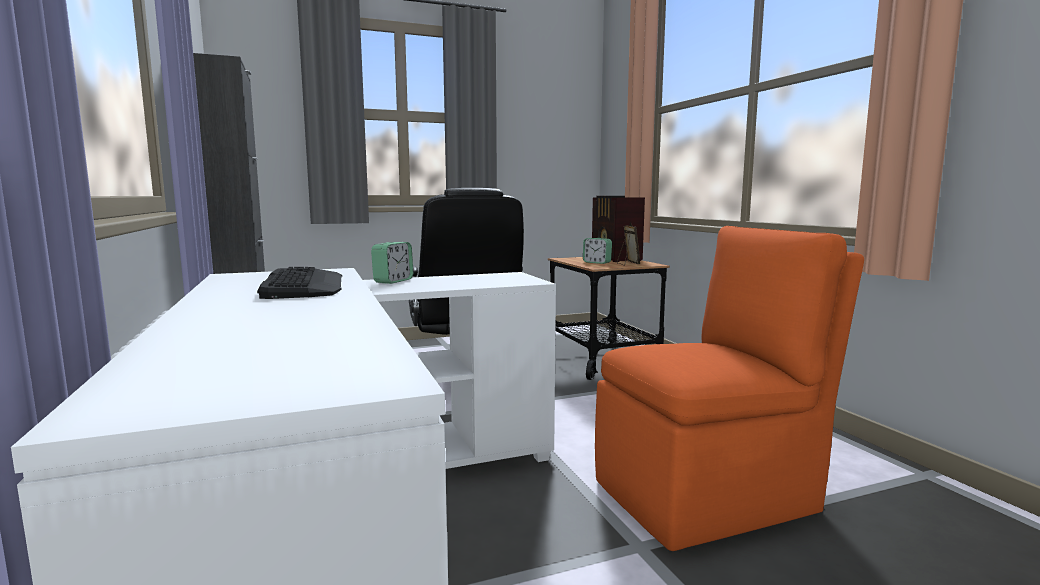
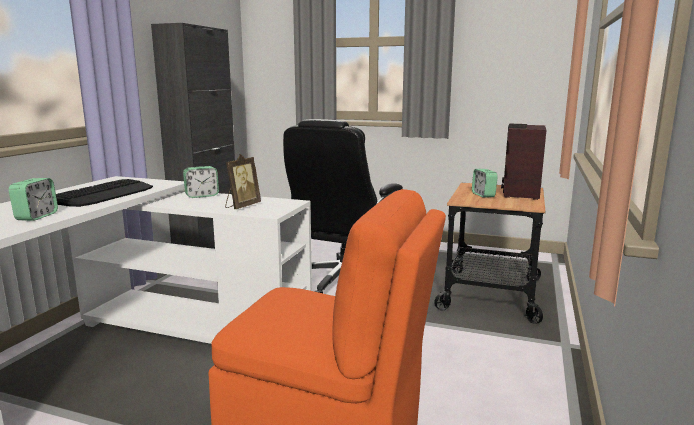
camera: 40 degrees right, 5 degrees up
(325, 308) = (36, 216): none -> alarm clock
(627, 264) = (504, 202): picture frame -> picture frame (242, 206)

